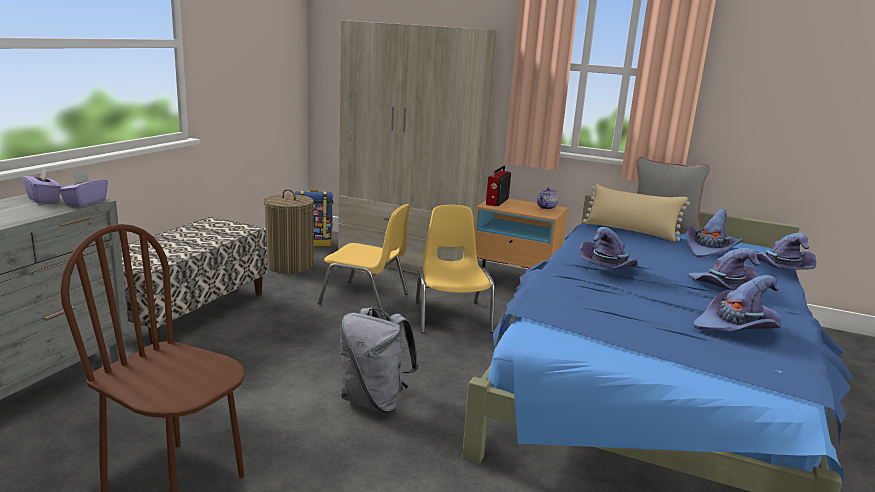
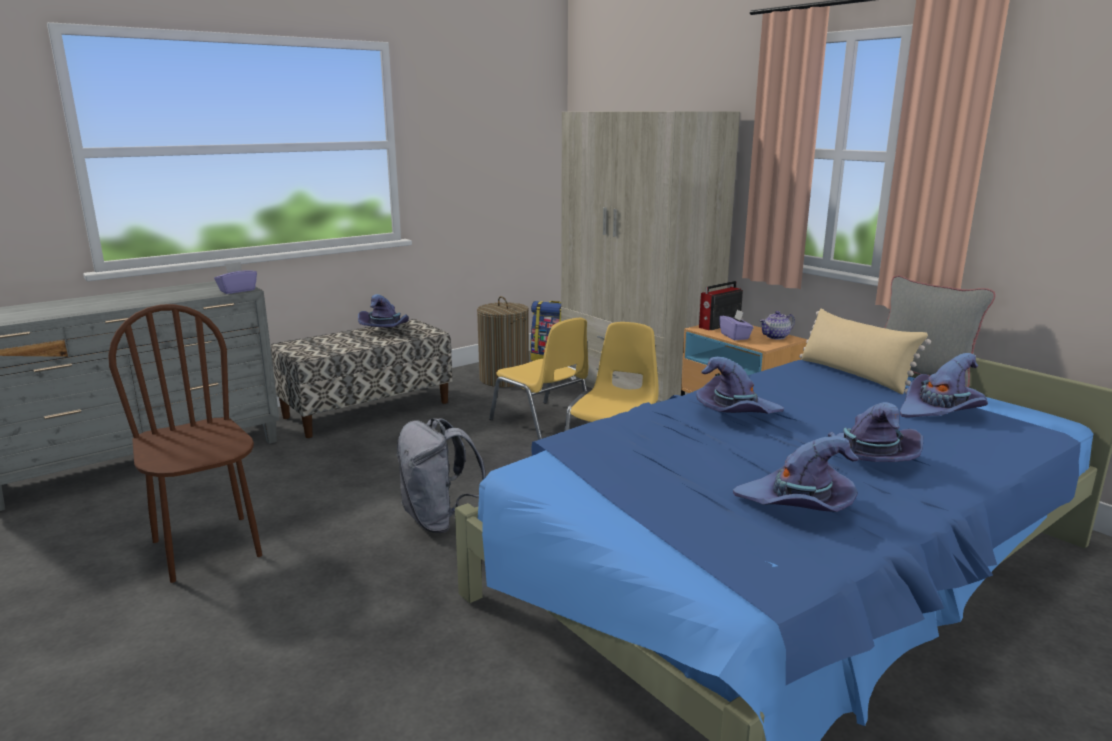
camera: 30 degrees right, 0 degrees up
(44, 199) = (214, 286): purple tissue box -> purple tissue box (735, 336)
(780, 269) = (1020, 449): purple hat -> purple hat (385, 329)

